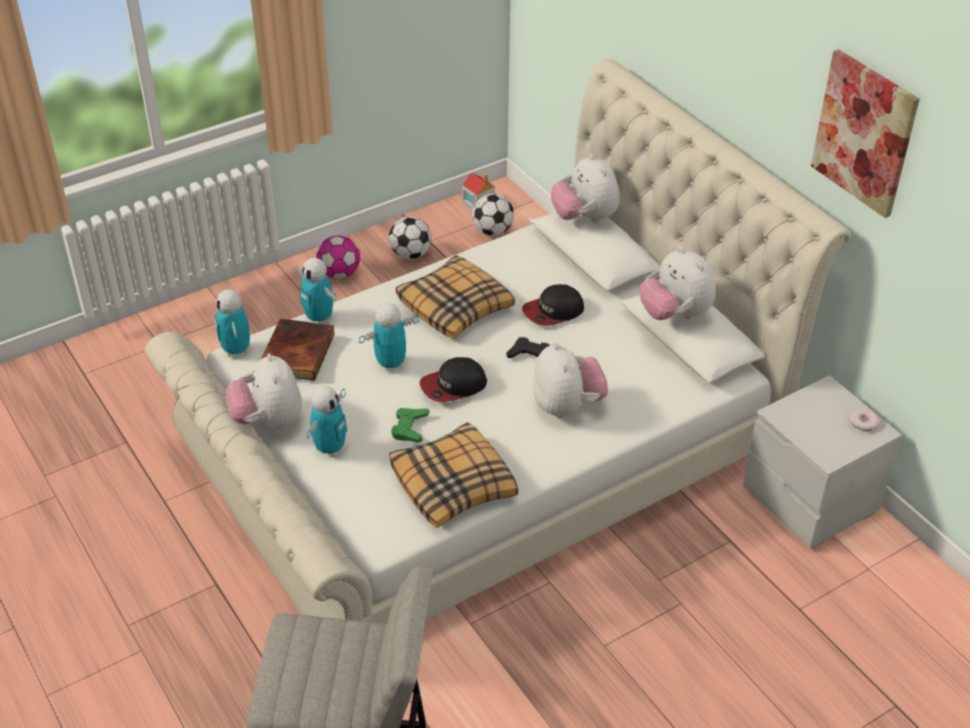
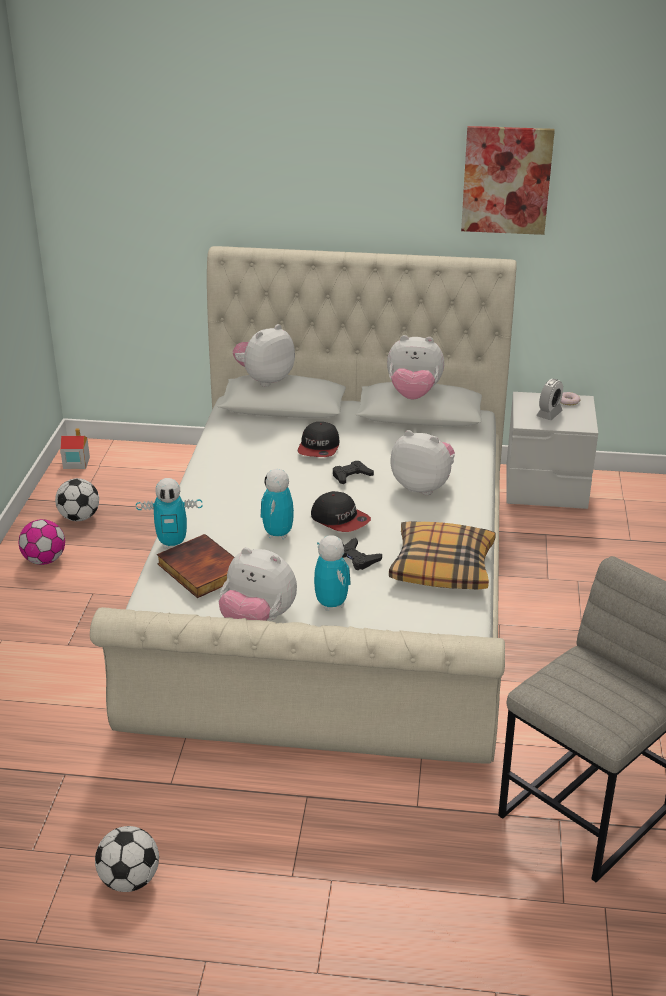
camera: 50 degrees left, 10 degrees down
(236, 350) = (148, 600): toy robot -> none
(409, 427) = (357, 558): green game controller -> black game controller
(453, 386) = (340, 519): cap -> cap turned 60 degrees counterclockwise
(455, 307) = (254, 481): pillow -> none
(492, 231) = (116, 471): football -> football (130, 880)
(584, 218) = (264, 379): plush toy -> plush toy turned 120 degrees clockwise
(818, 421) = (549, 414): none -> alarm clock

